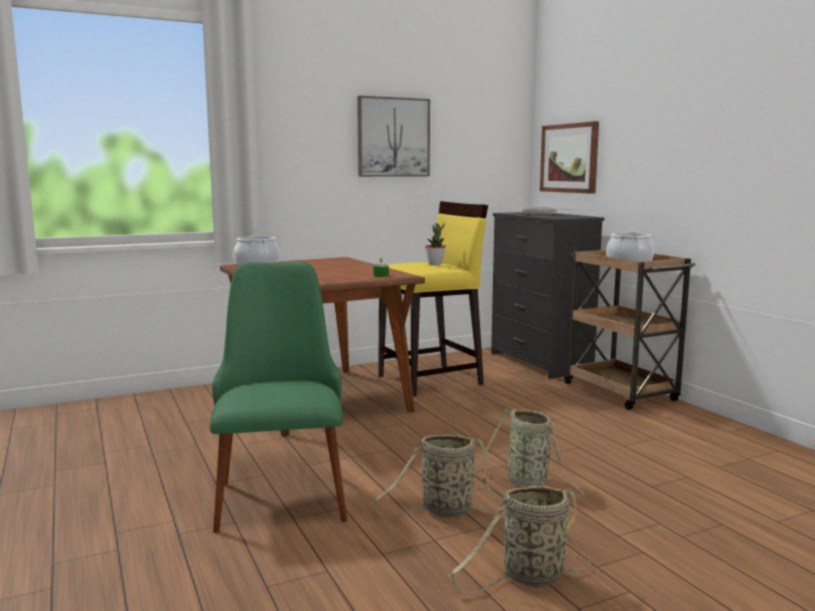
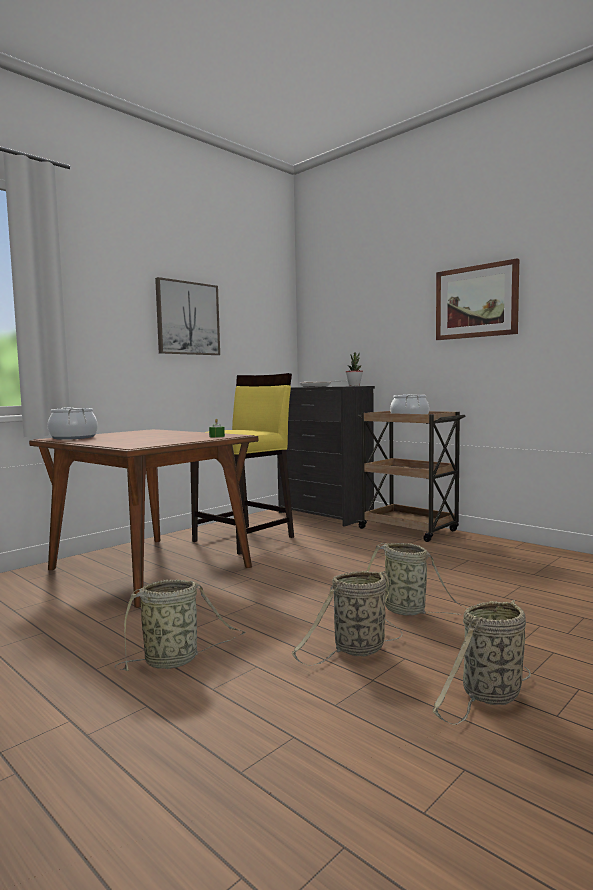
camera: 20 degrees left, 5 degrees down
(281, 489) = (175, 660): green chair -> basket
(435, 264) = (245, 429): potted plant -> potted plant (354, 386)
(569, 158) = (334, 340): picture -> picture (476, 302)

